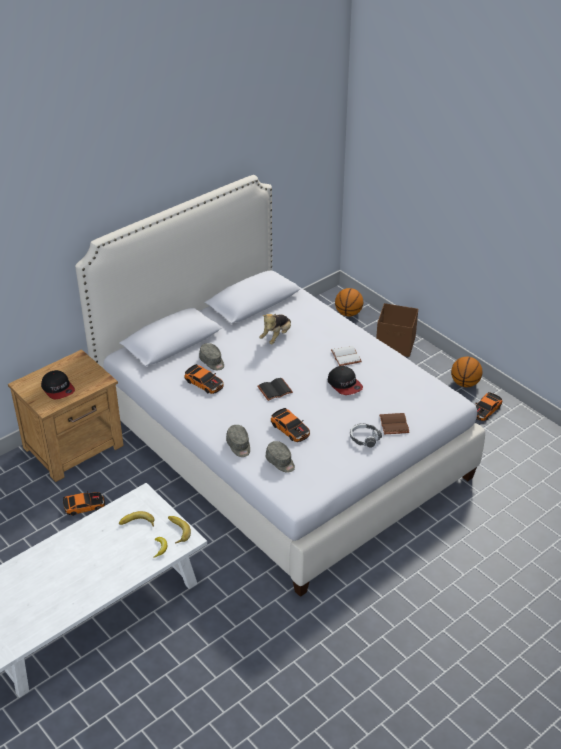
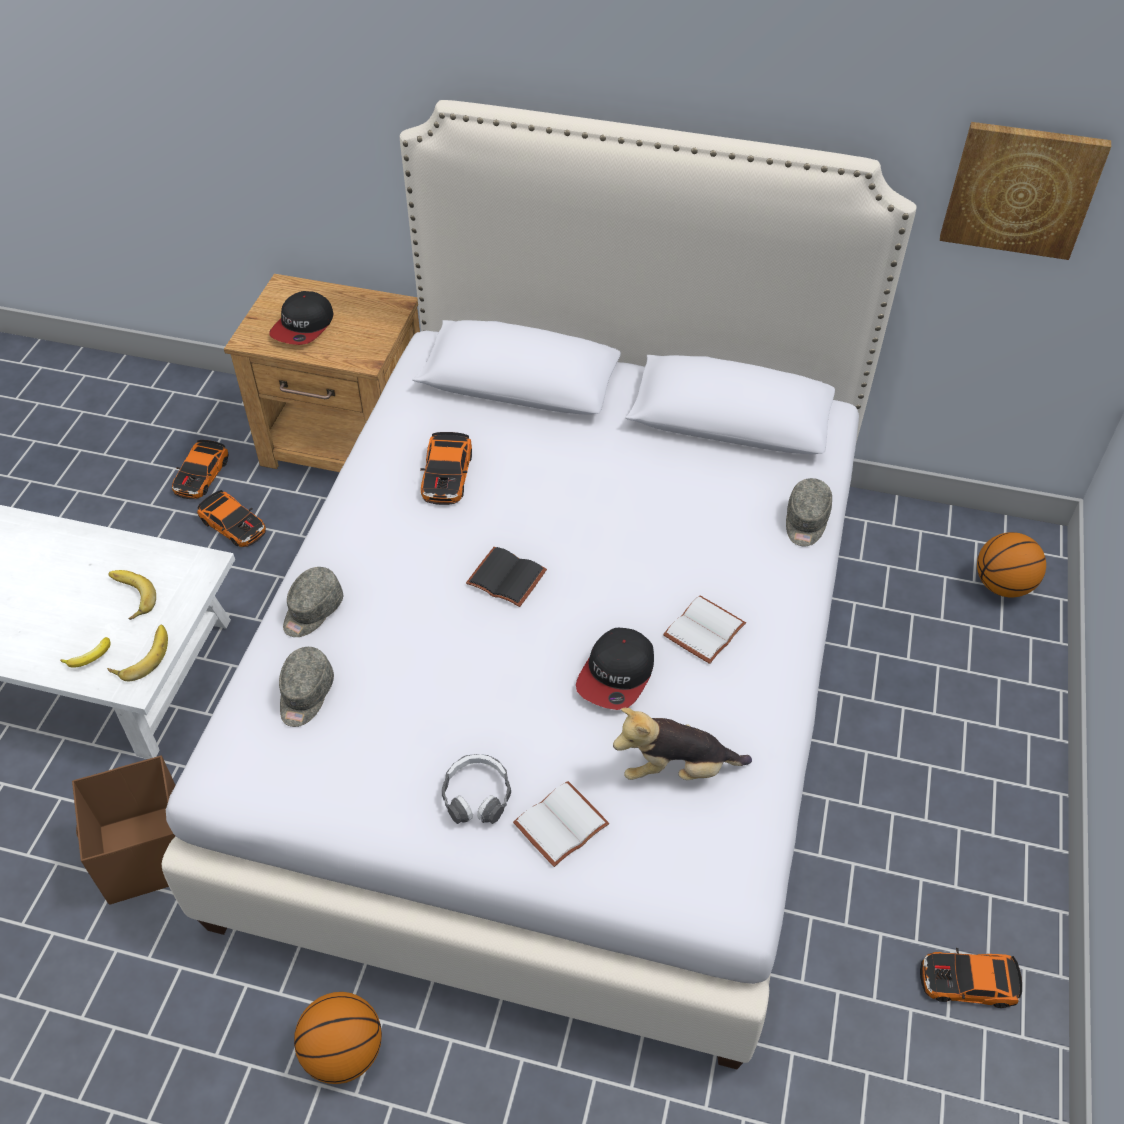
camera: 55 degrees right, 10 degrees up
(212, 362) = (512, 454): grey cap -> grey cap (806, 521)
(276, 336) = (663, 499): plush toy -> plush toy (676, 768)
(291, 429) = (411, 660): toy car -> toy car (201, 475)
(292, 161) = (1021, 189): none -> picture
(395, 424) = (561, 827): brown book -> white book
(396, 345) = (997, 708): brown storage box -> brown storage box (147, 855)
(465, 383) = (1011, 895): basketball -> basketball (344, 1052)

